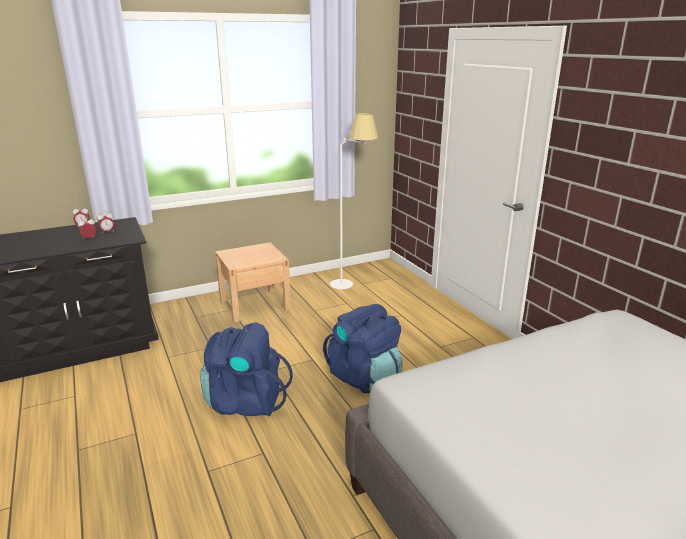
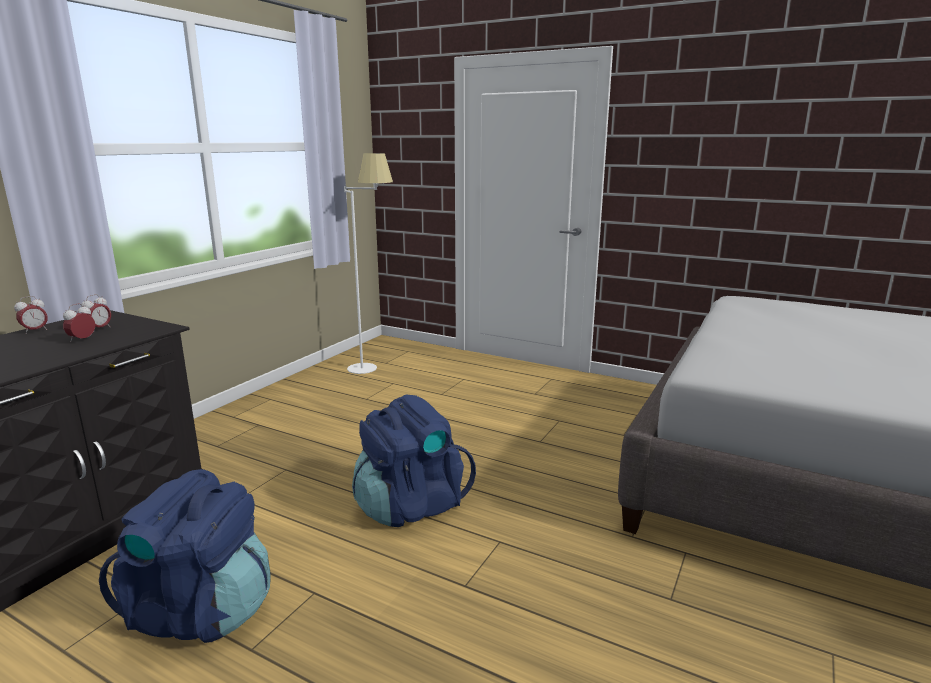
camera: 35 degrees left, 5 degrees down
(254, 305) = (283, 412): beige nightstand -> none
(365, 377) = (503, 439): blue backpack -> blue backpack (201, 610)

